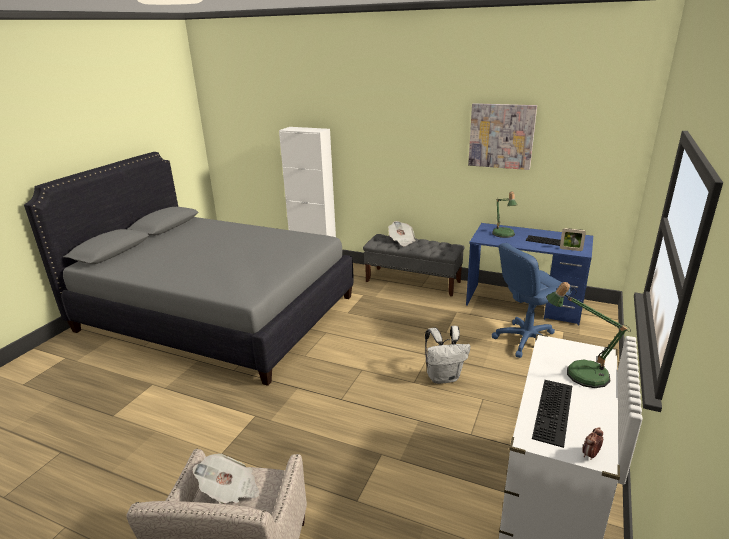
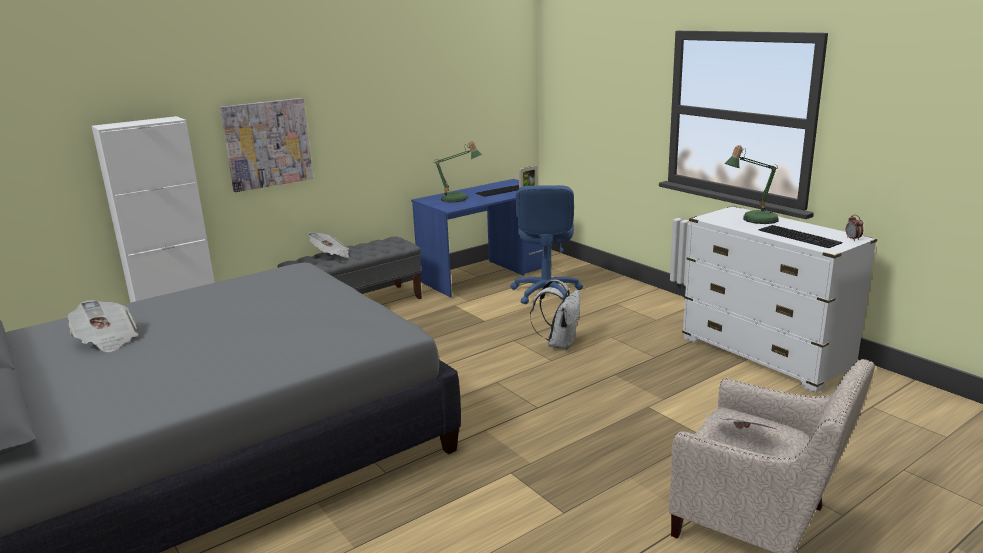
camera: 60 degrees left, 5 degrees down
(200, 237) = (106, 341): none -> newspaper
(501, 136) = (413, 88): picture -> picture (267, 144)

